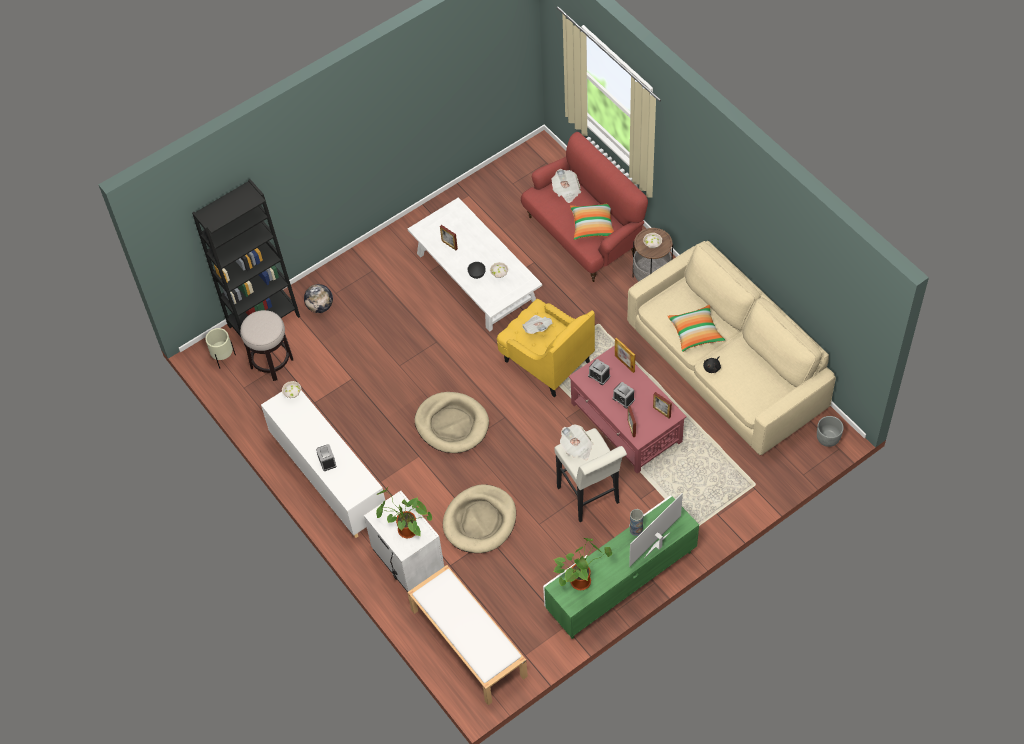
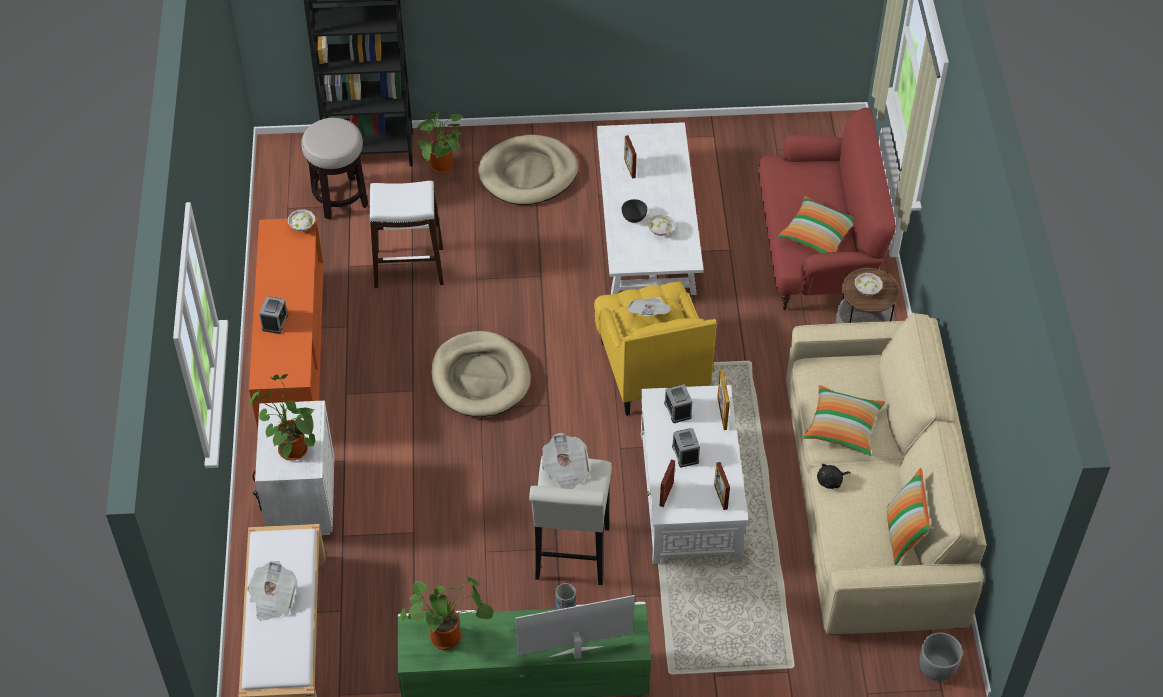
camera: 30 degrees right, 5 degrees down
(223, 358) = (293, 165): beige planter -> none
(320, 306) = (443, 167): globe -> potted plant
(328, 477) = (294, 356): white cabinet -> orange cabinet
(352, 382) = (409, 267): none -> white stool
(480, 521) = (419, 506): beige dog bed -> beige dog bed (528, 173)
(566, 191) = (818, 179): newspaper -> newspaper (273, 599)
(626, 423) = (689, 496): red coffee table -> white coffee table
(772, 375) = (903, 535): none -> pillow

